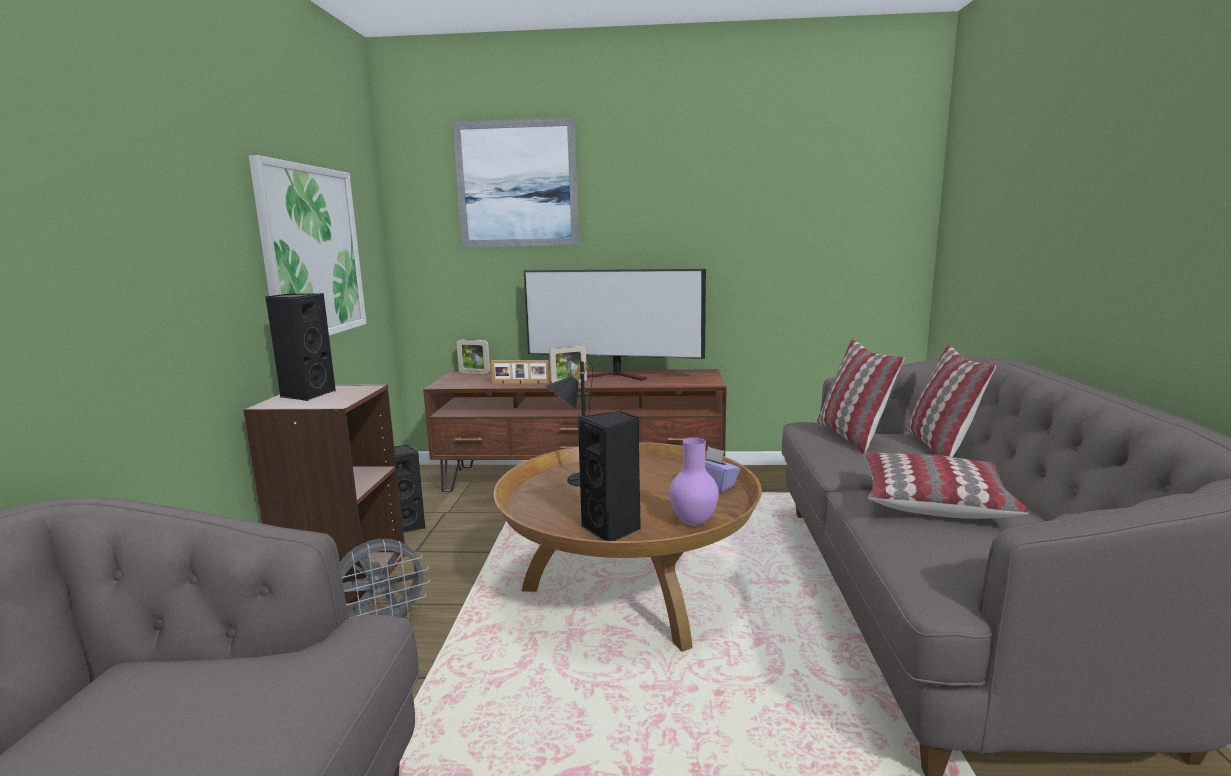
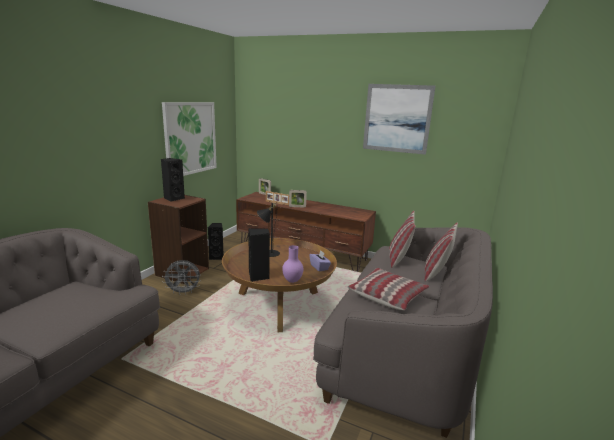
camera: 20 degrees right, 5 degrees up
(517, 184) = (290, 109): picture -> picture (397, 118)
(617, 376) = (322, 207): television -> none

